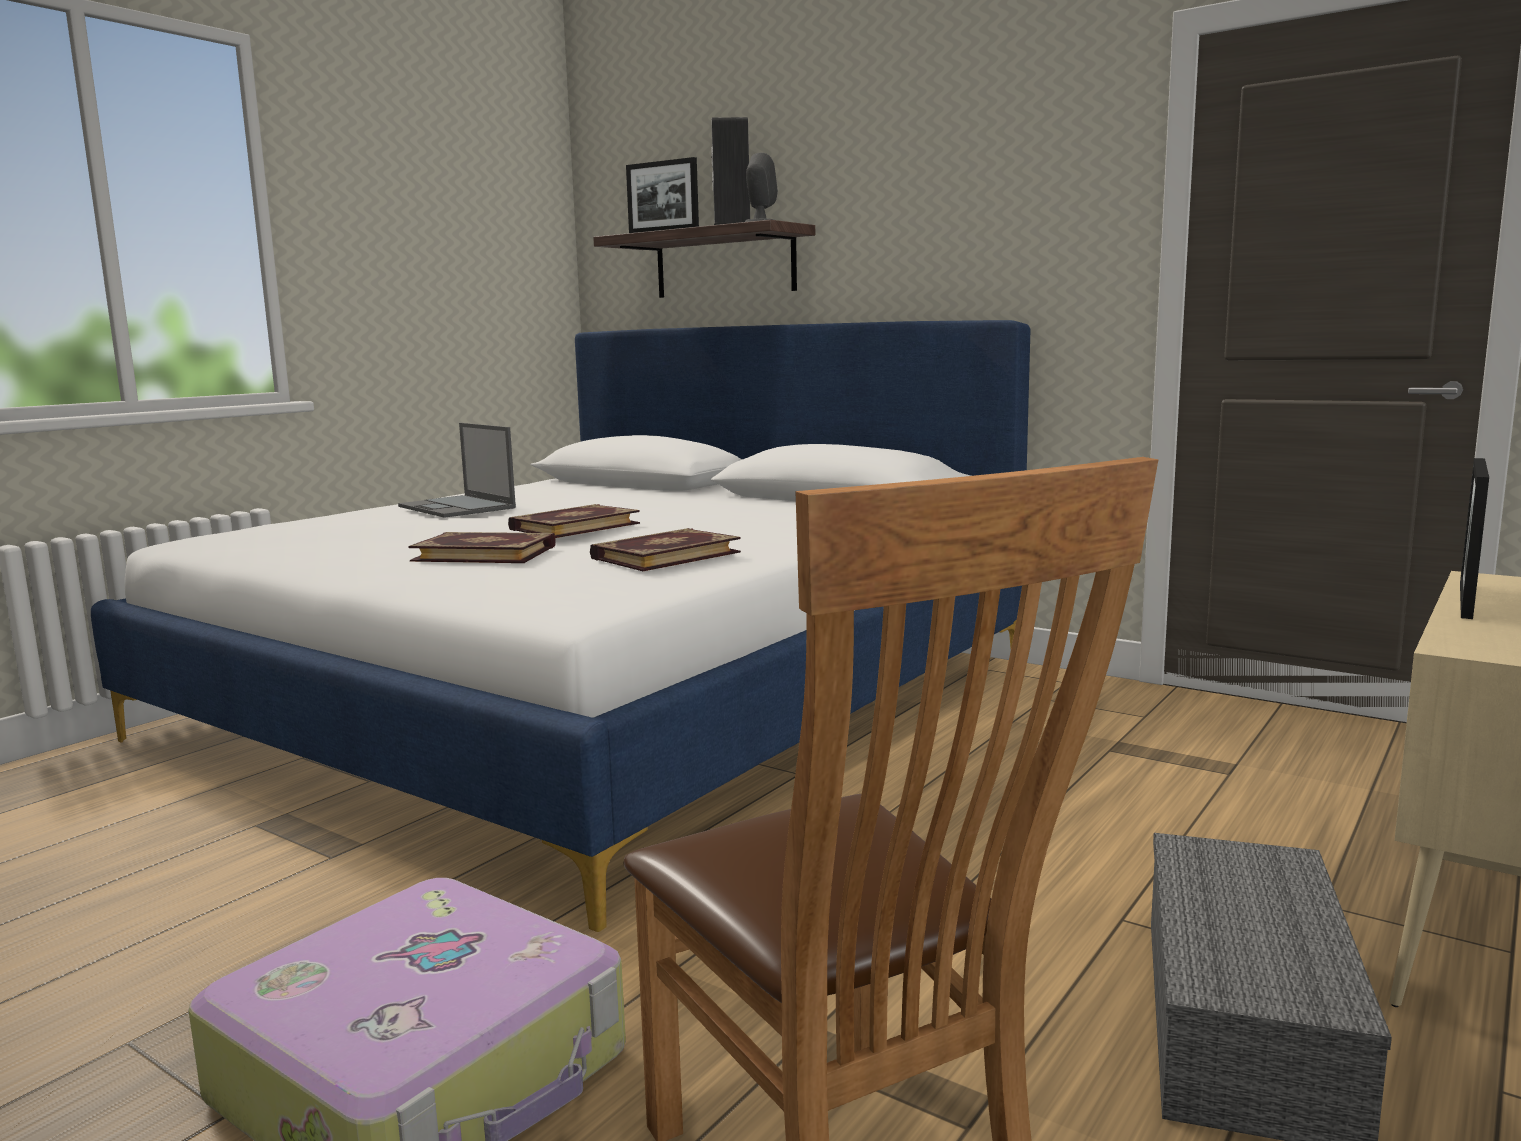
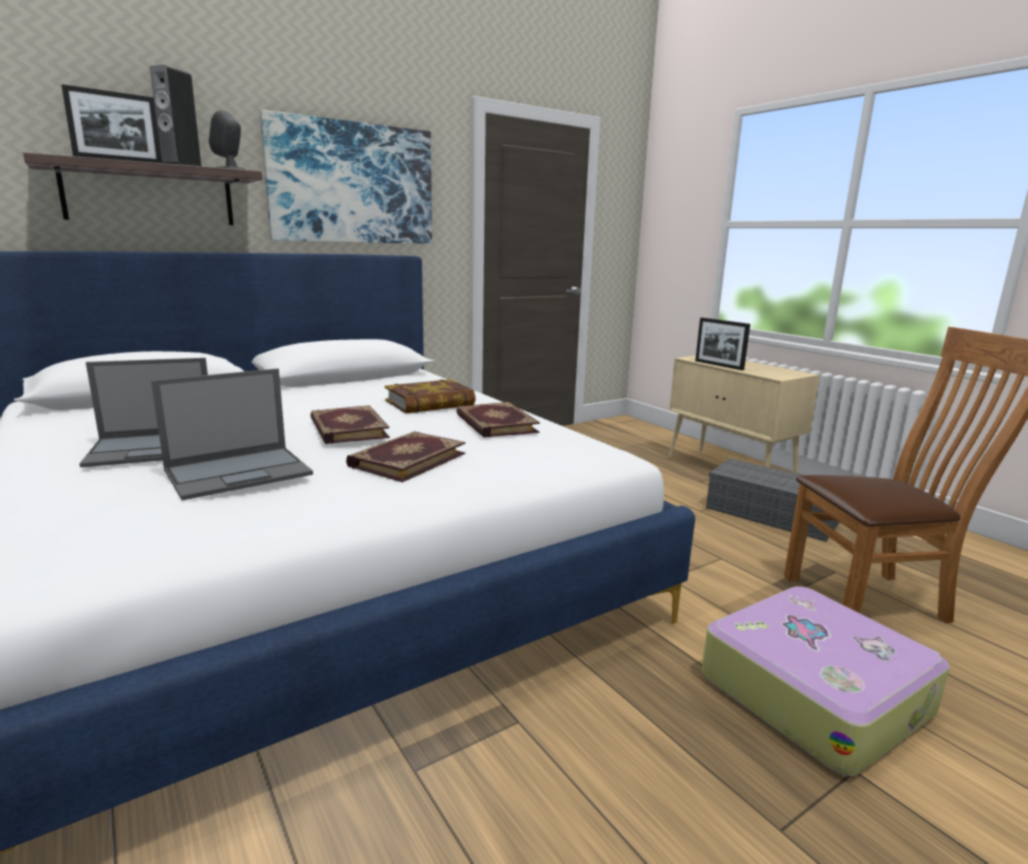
camera: 70 degrees left, 5 degrees up
(395, 526) = (240, 472): none -> laptop
(732, 529) = (430, 403): none -> book
(944, 214) = (352, 183): none -> picture

